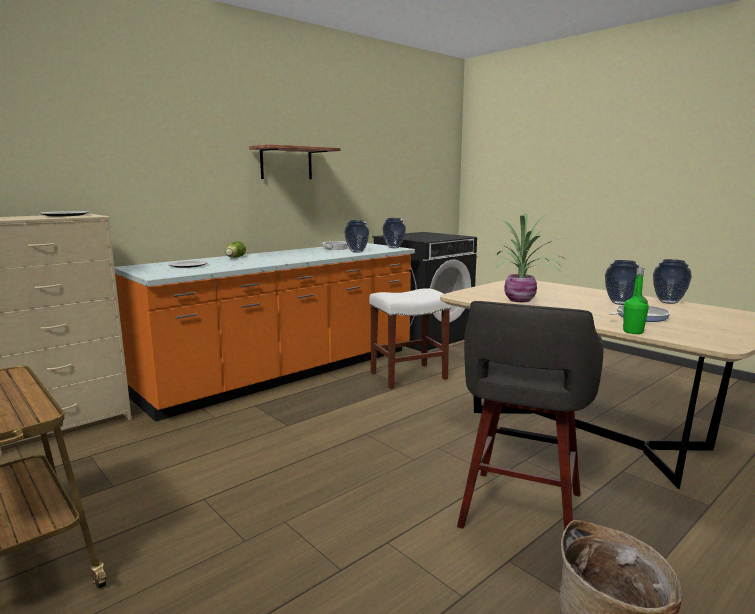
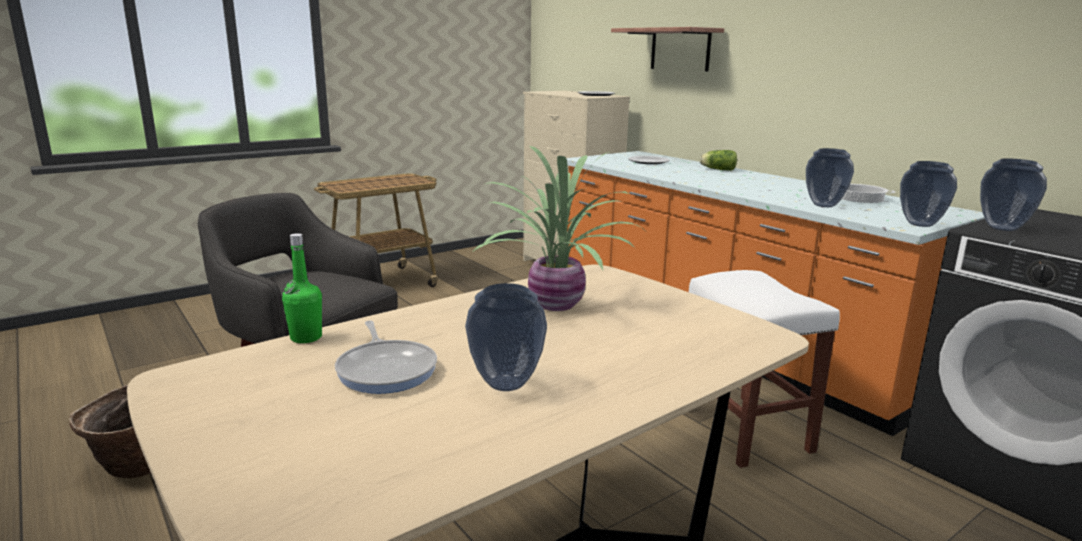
camera: 95 degrees right, 5 degrees up
(286, 163) = (855, 45): shelf -> shelf (680, 49)
(668, 302) = (498, 451): vase -> vase (1001, 228)

